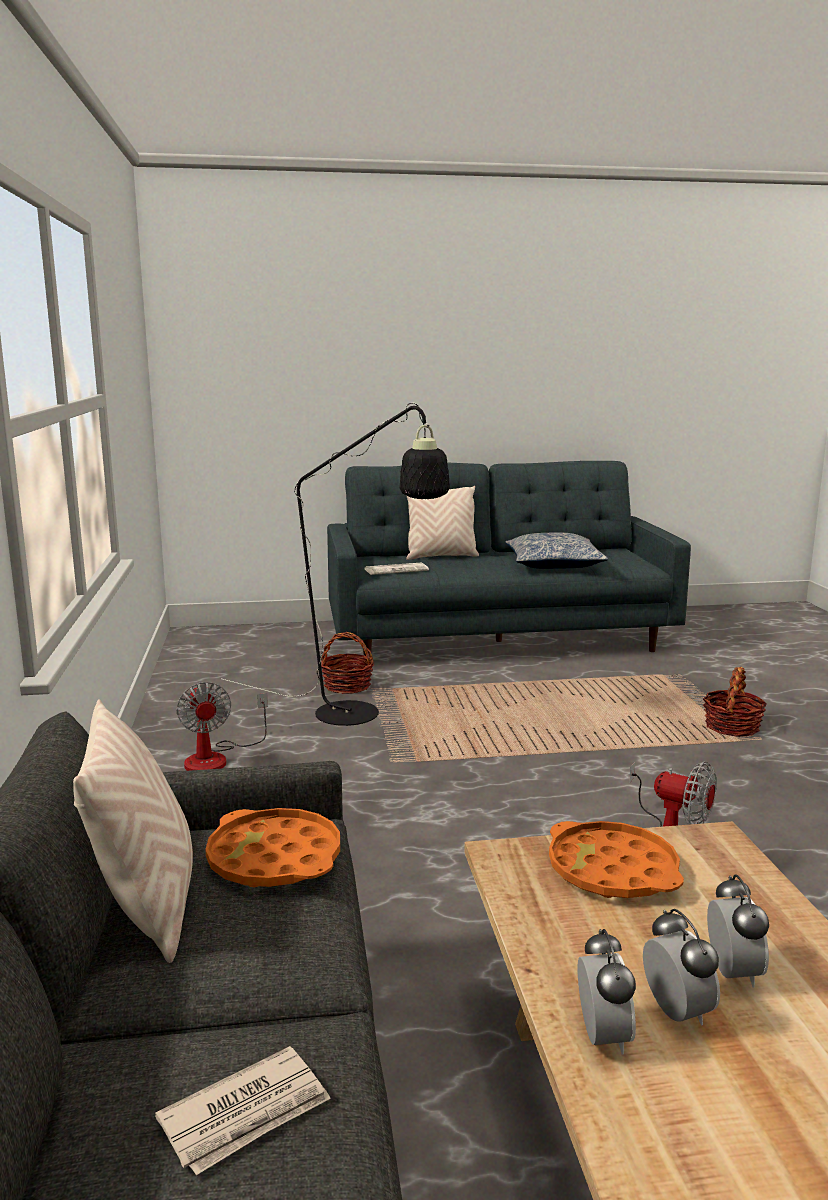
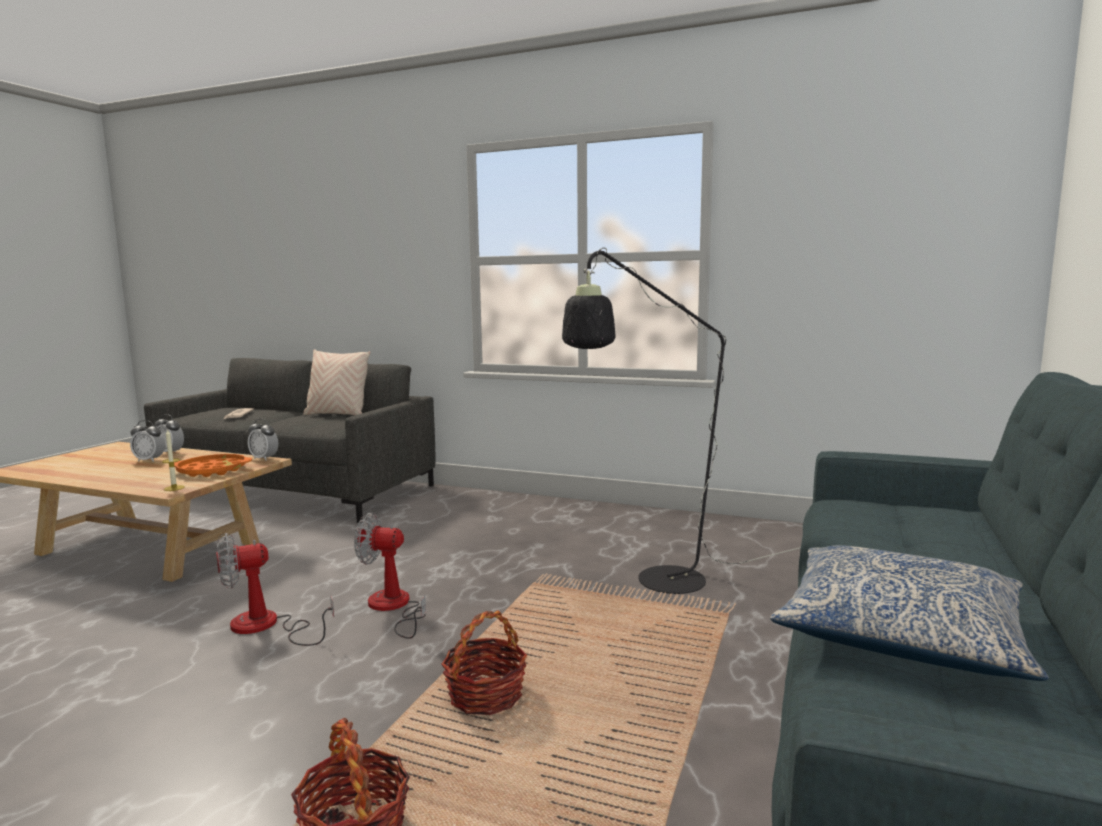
camera: 120 degrees right, 5 degrees down
(216, 758) = (618, 527): fan -> fan (393, 607)
(274, 859) = (327, 424): orange tray -> none
(347, 686) = (753, 594): basket -> basket (485, 695)
(397, 570) = (867, 513): newspaper -> none
(441, 556) = (988, 557): beige pillow -> none
(707, 845) = (174, 488): none -> candle
(732, 973) = (133, 469): alarm clock -> alarm clock (264, 458)

